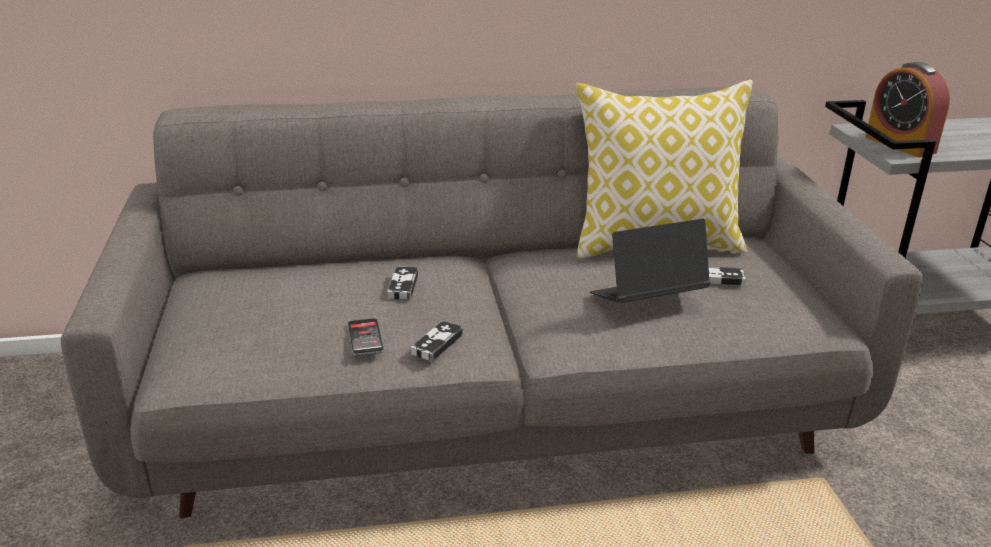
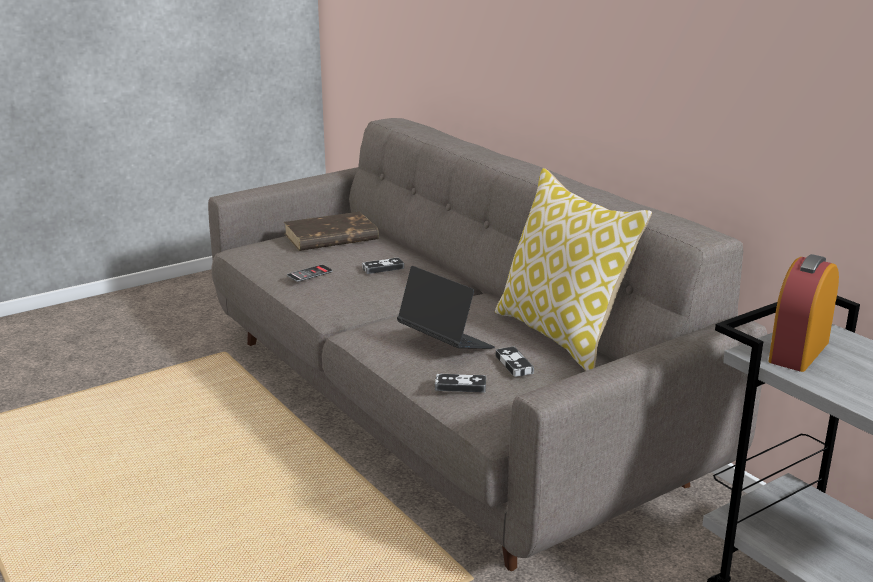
camera: 65 degrees right, 5 degrees down
(253, 296) = (330, 237): none -> brown book
(437, 344) = (323, 294): game controller -> game controller (460, 386)

